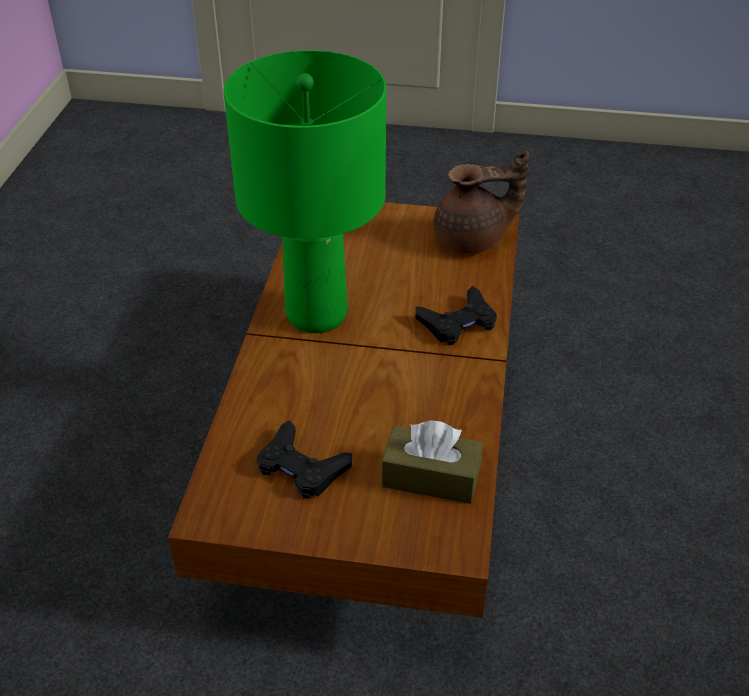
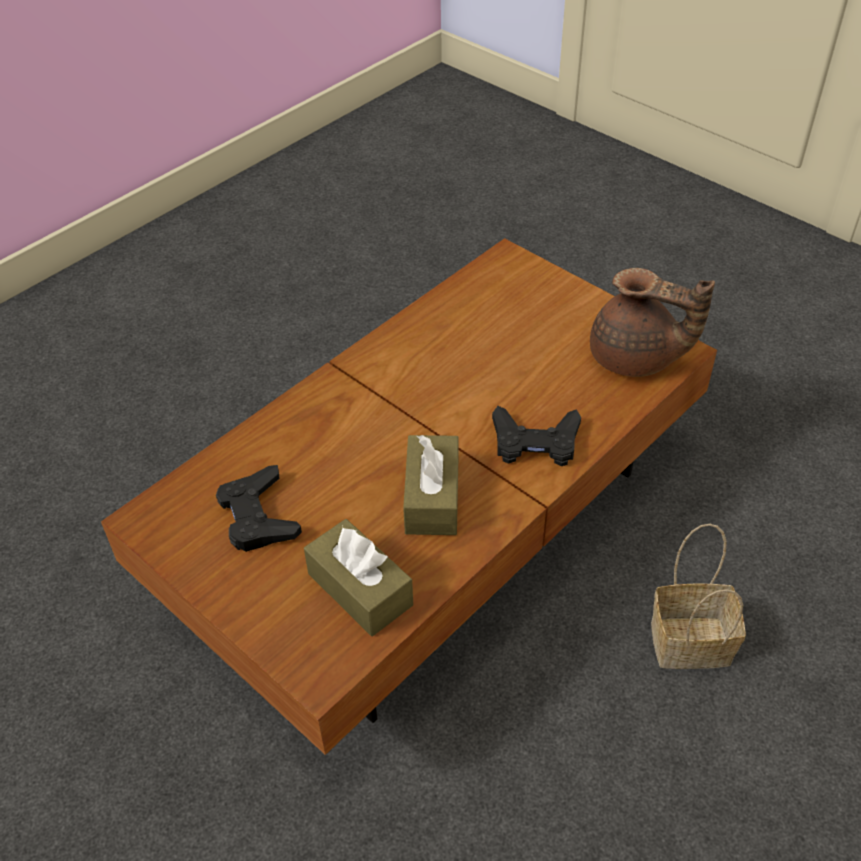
camera: 35 degrees right, 5 degrees up
(317, 315) = (407, 372): green table lamp -> none
(421, 391) = (432, 497): none -> brown tissue box
(613, 429) = (692, 641): none -> basket

